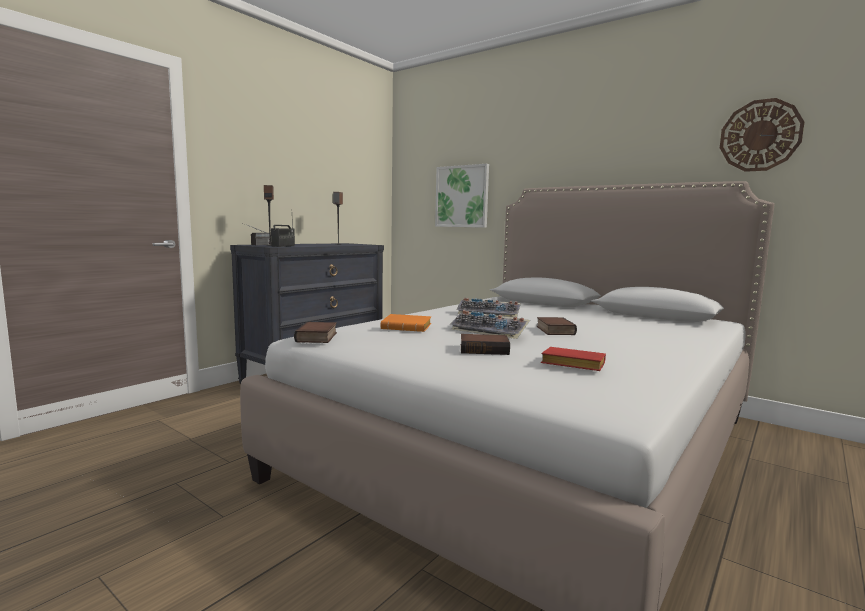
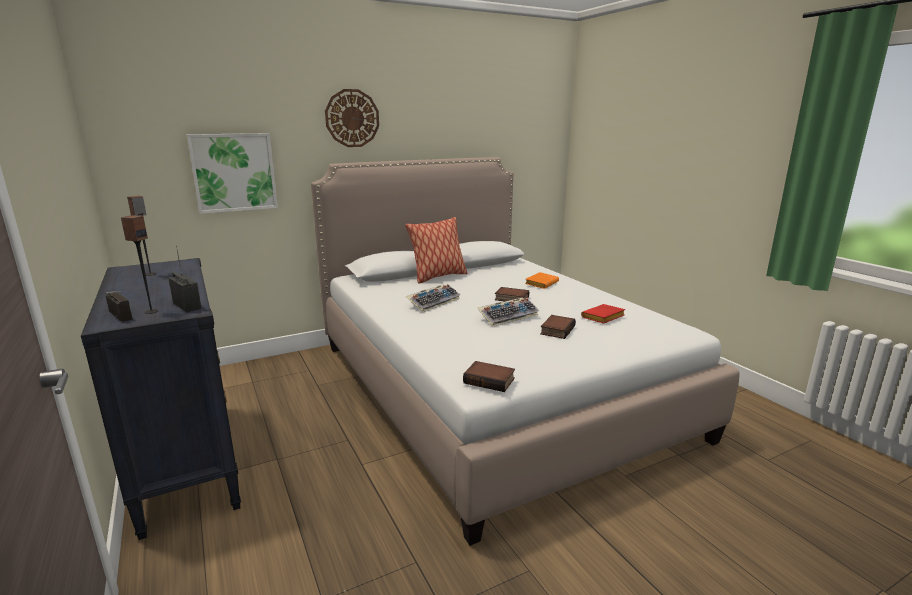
camera: 65 degrees left, 10 degrees up
(408, 328) = (480, 339): orange book -> orange book (541, 283)
(568, 310) = (438, 277): none -> pillow
(760, 135) = (495, 123): wall clock -> wall clock (352, 118)

